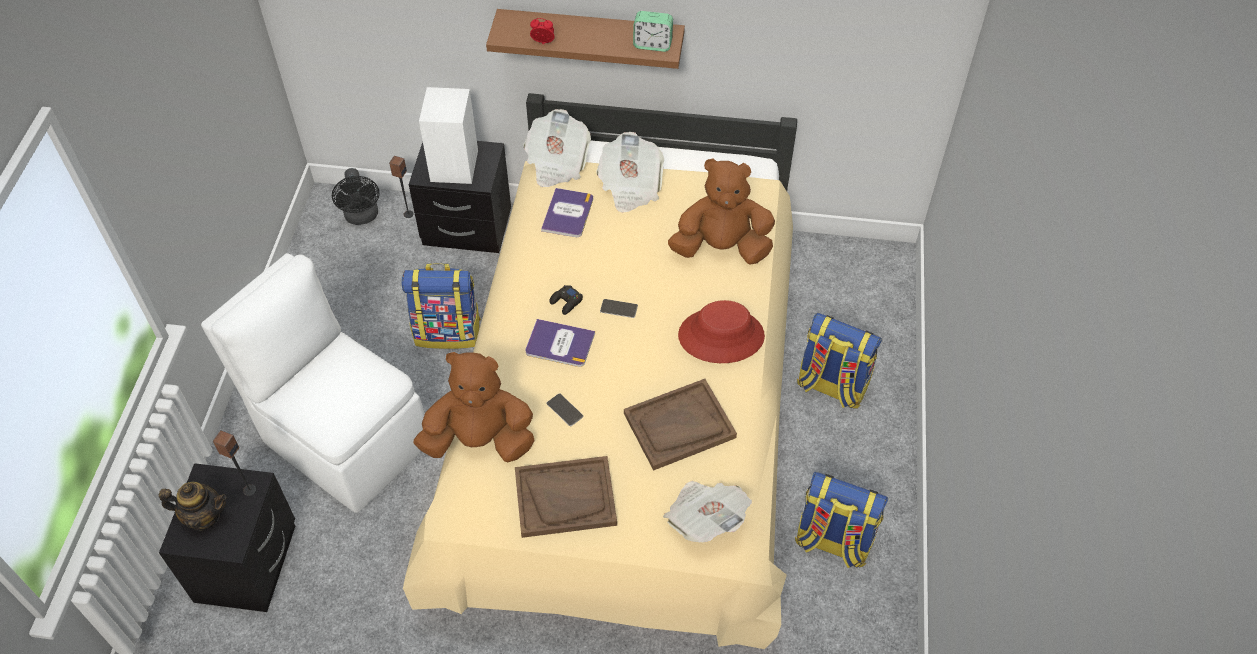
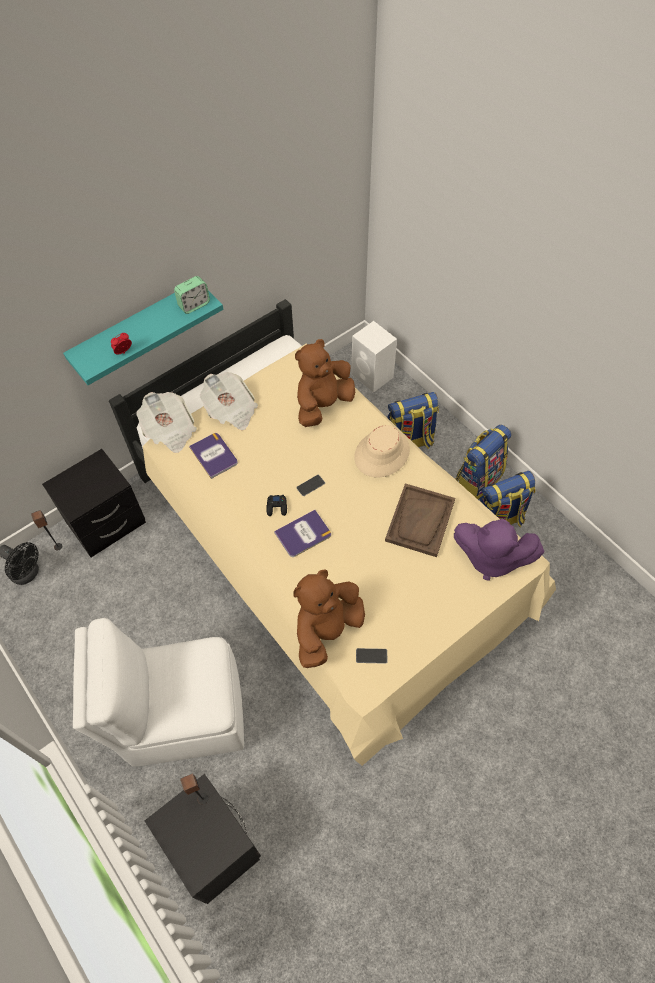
camera: 45 degrees left, 5 degrees up
(204, 516) = (193, 844): teapot -> none
(448, 331) = (170, 594): backpack -> backpack (478, 479)
(454, 167) = (87, 487): white speaker -> white speaker (373, 376)
(564, 410) = (351, 568): phone -> phone (371, 656)
(565, 498) = (412, 616): brown tray -> none
(590, 38) = (137, 330): brown shelf -> turquoise shelf
(705, 519) = (490, 558): newspaper -> purple plush toy
(721, 336) = (381, 453): red hat -> beige hat

